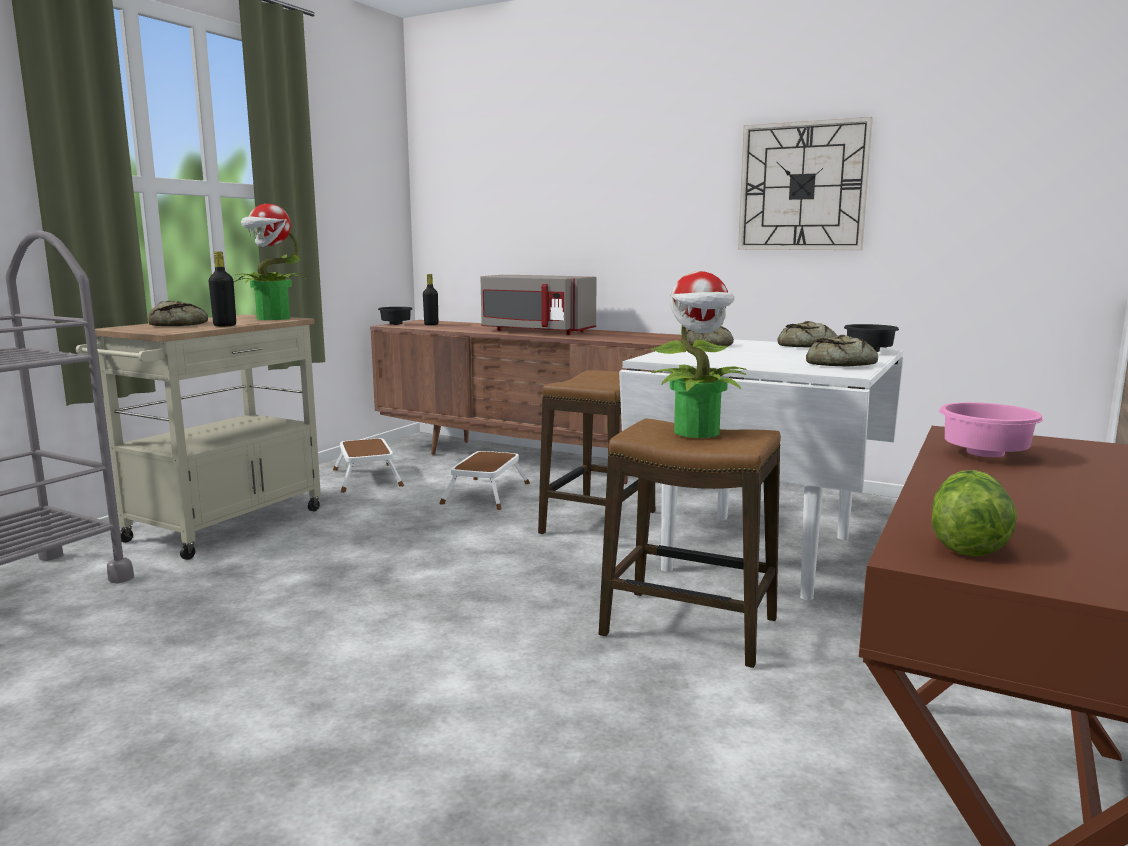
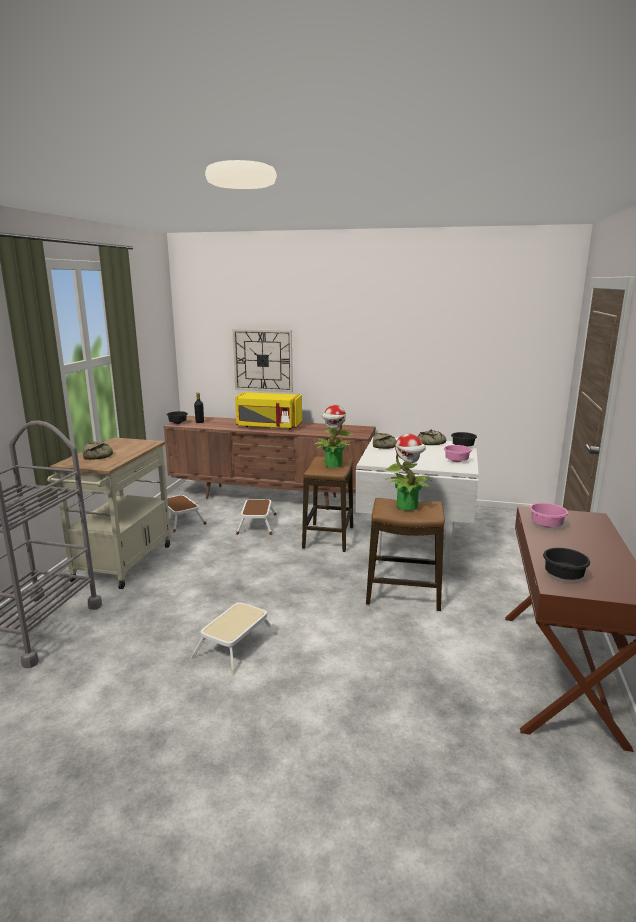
camera: 15 degrees left, 5 degrees up
(225, 325) = (127, 455): black bottle -> none
(272, 318) = (141, 443): potted plant -> potted plant (333, 465)
(292, 671) = (235, 645): none -> beige step ladder
(535, 331) = (268, 426): grey microwave -> yellow microwave
(802, 186) = (415, 349): wall clock -> wall clock (263, 360)
(838, 364) = (457, 461): bread -> pink bowl
(967, 539) = (563, 576): lettuce -> black bowl

